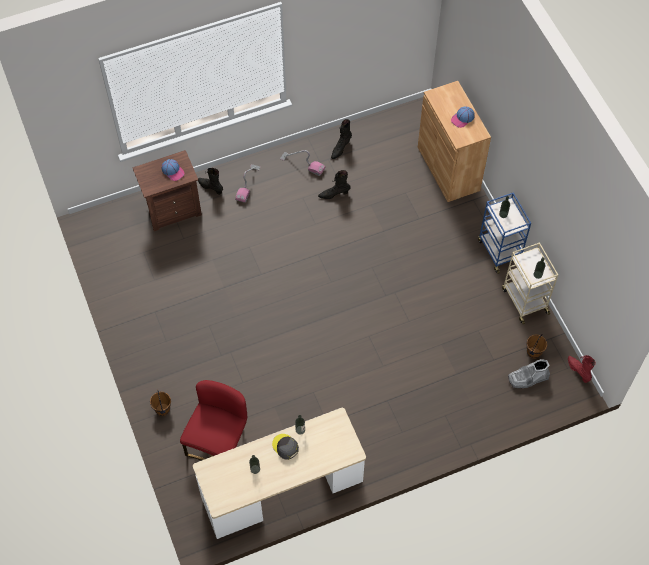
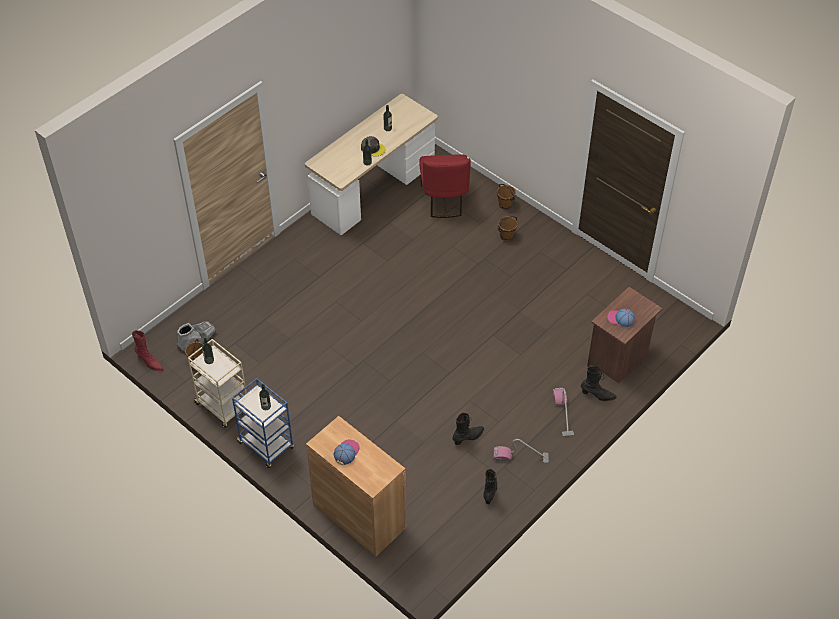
camera: 155 degrees right, 10 degrees down
(185, 371) = (506, 236): none -> brown bucket

